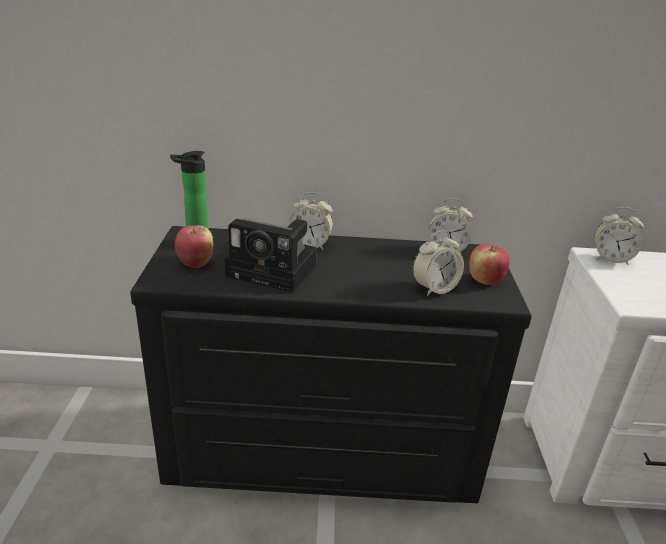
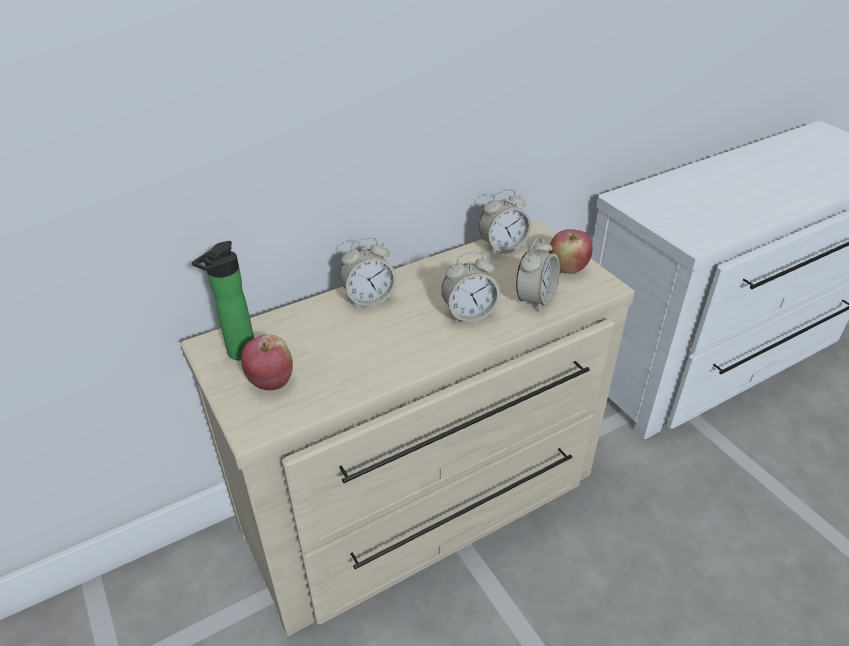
camera: 30 degrees left, 10 degrees up
(276, 270) = (368, 349): camera -> none
(322, 454) = (425, 506): black dresser -> beige dresser
(610, 259) = (639, 196): alarm clock -> alarm clock (469, 314)

